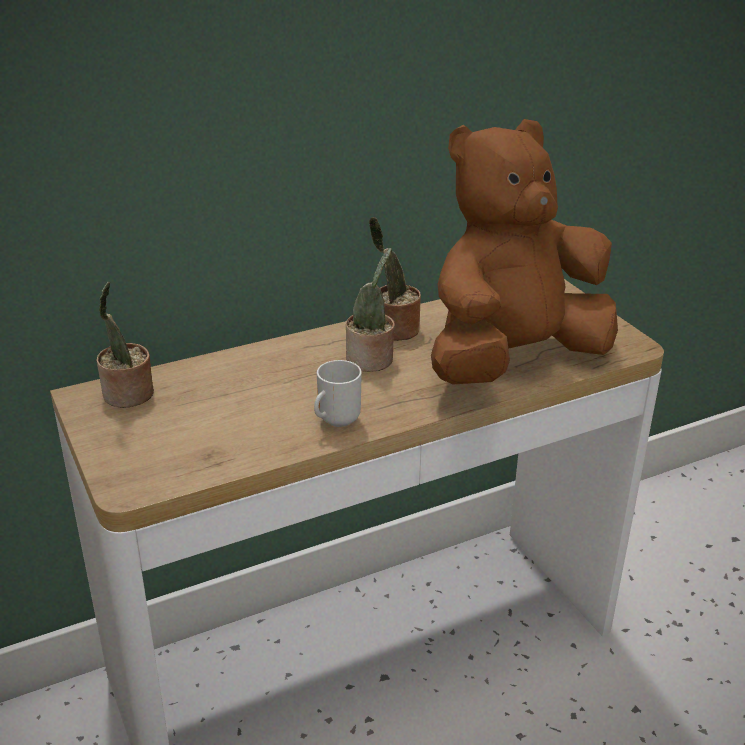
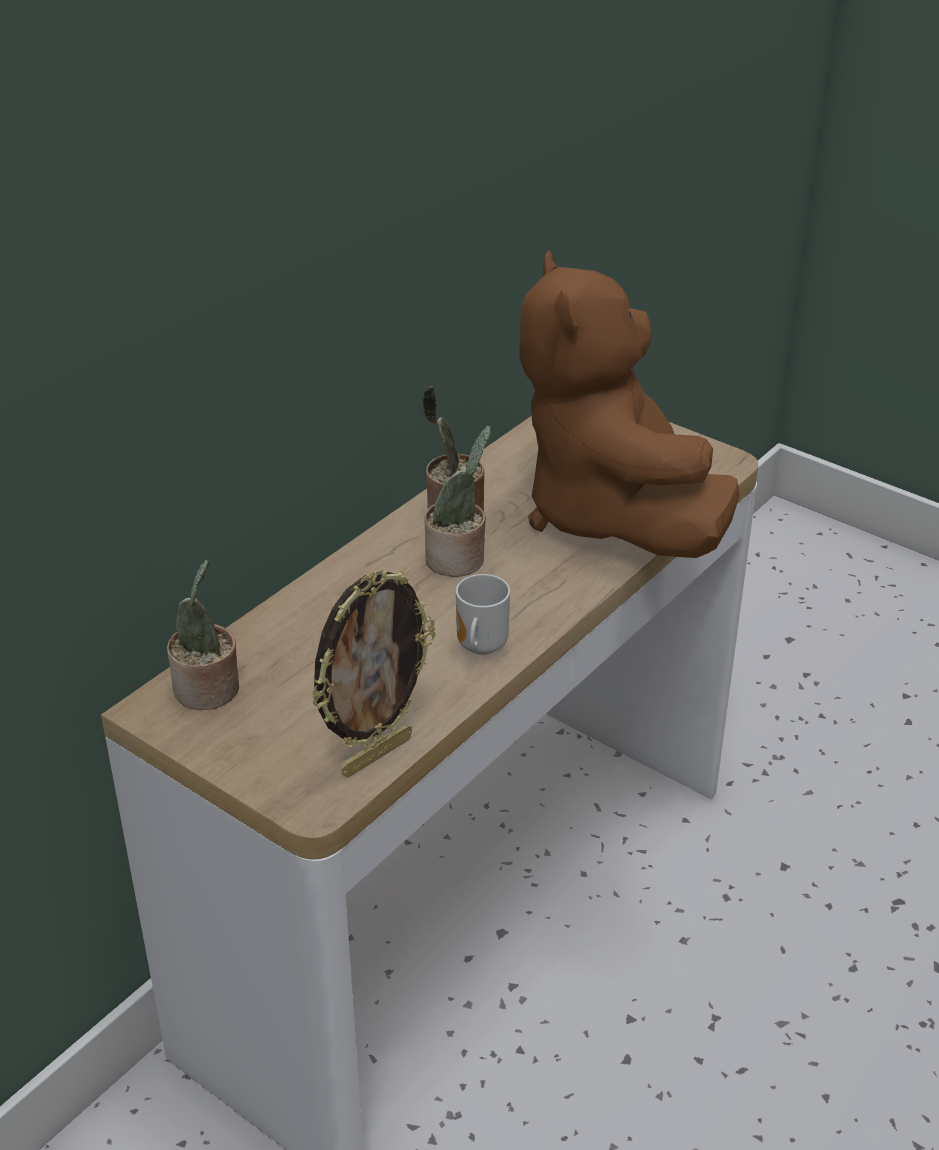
camera: 25 degrees left, 5 degrees up
(199, 469) = (375, 754): none -> picture frame
(512, 360) = (611, 515): brown plush toy -> brown plush toy turned 45 degrees counterclockwise

